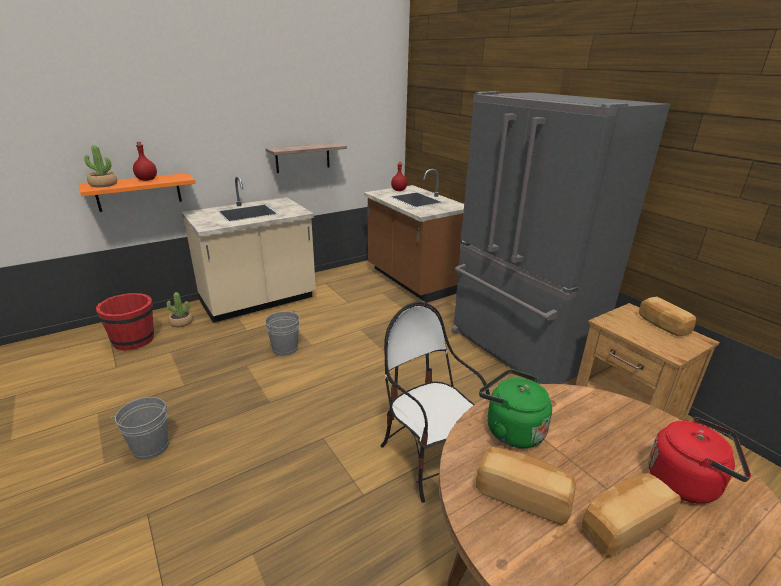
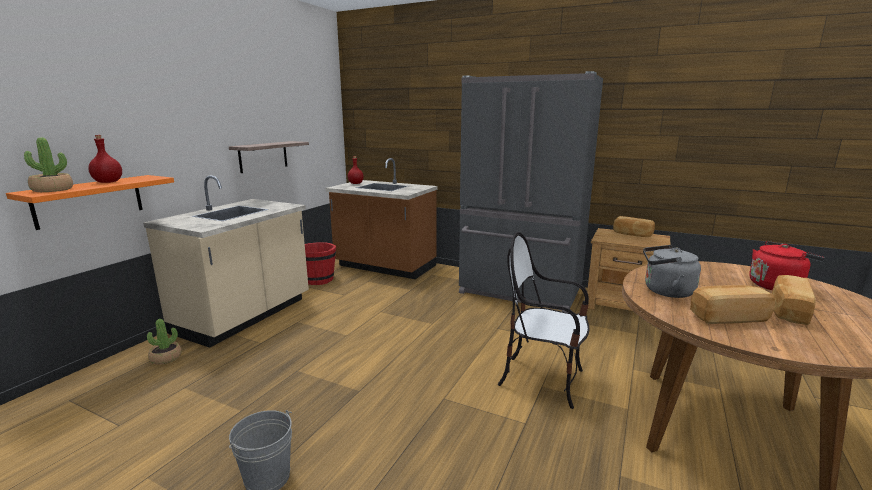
camera: 30 degrees left, 10 degrees down
(134, 340) = (115, 392): red bucket -> red bucket (318, 279)
(285, 348) = (323, 345): grey bucket -> none
(510, 430) = (665, 291): green kettle -> grey kettle

